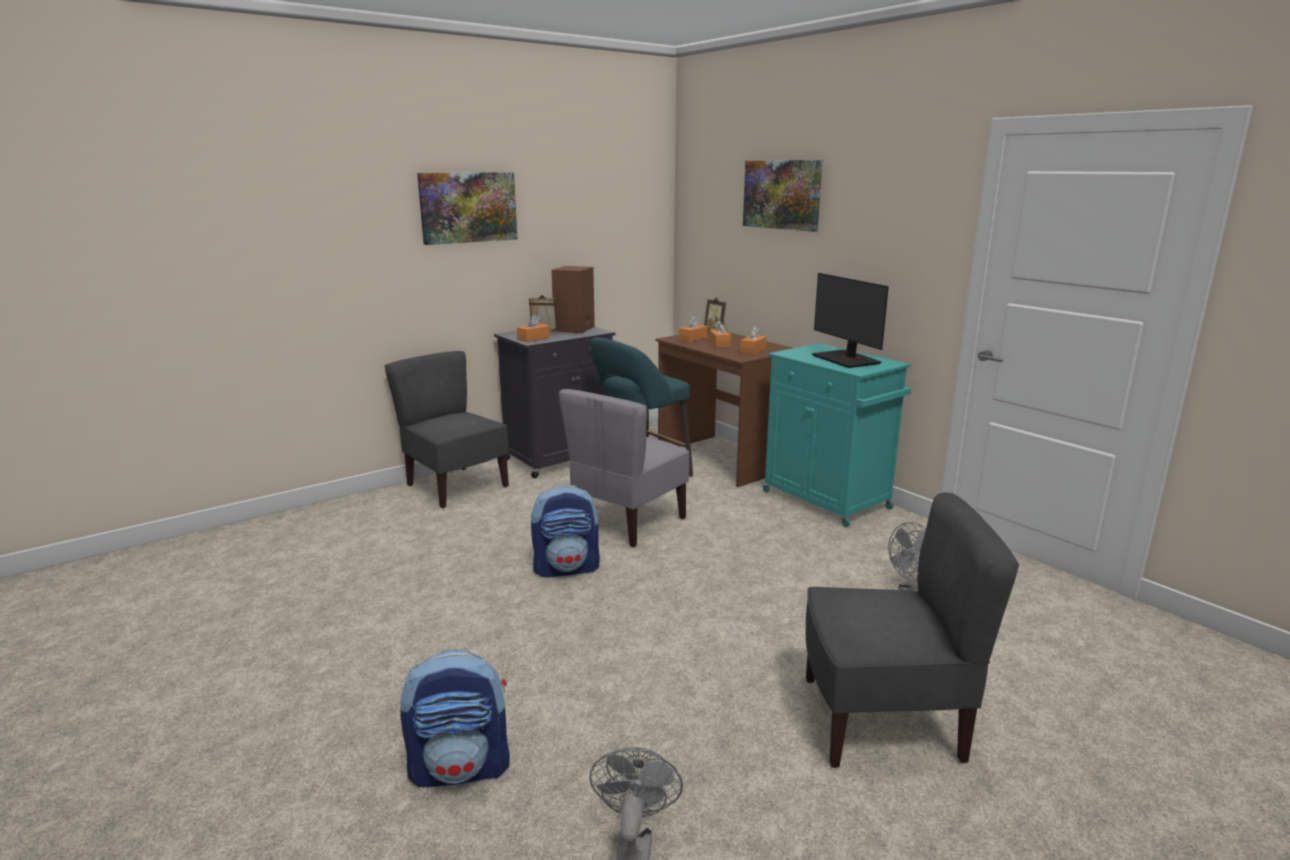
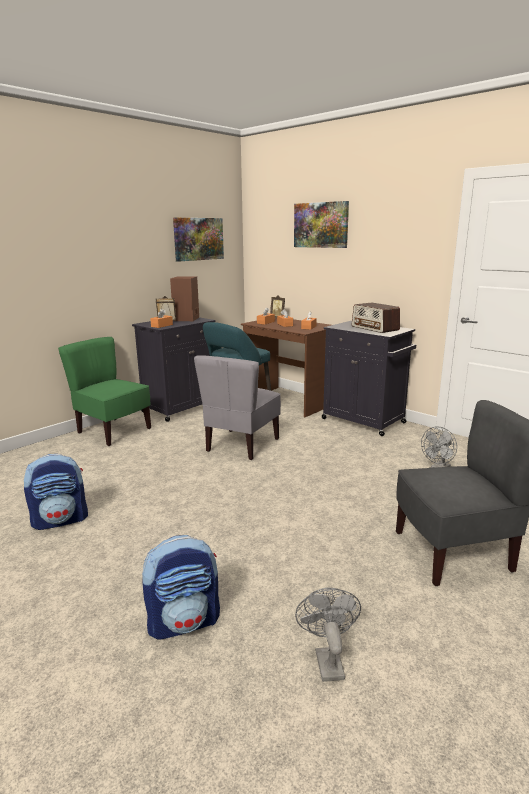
camera: 10 degrees left, 0 degrees up
(455, 487) = (113, 431): grey chair -> green chair
(468, 207) = (111, 235): picture -> picture (198, 239)
(567, 568) = (211, 477): backpack -> backpack (61, 520)
(828, 501) = (364, 421): turquoise cabinet -> black cabinet
(846, 359) = (375, 328): monitor -> radio

